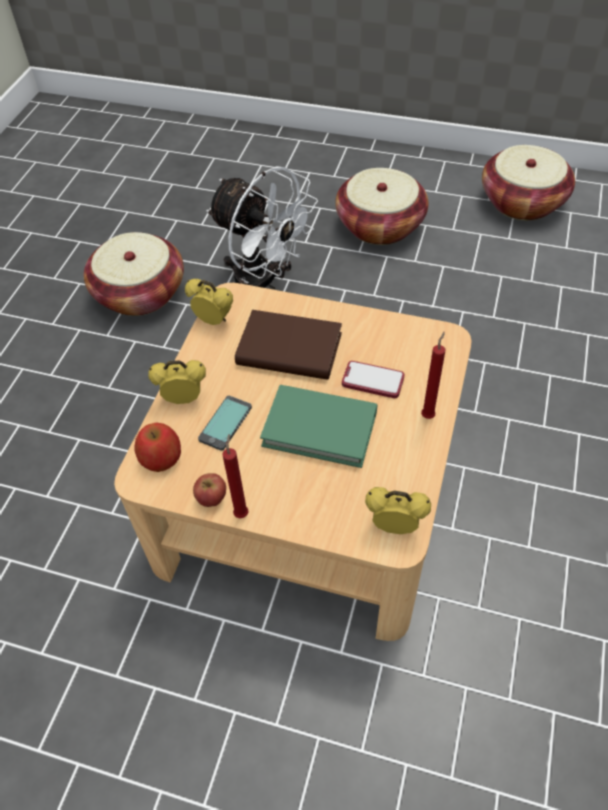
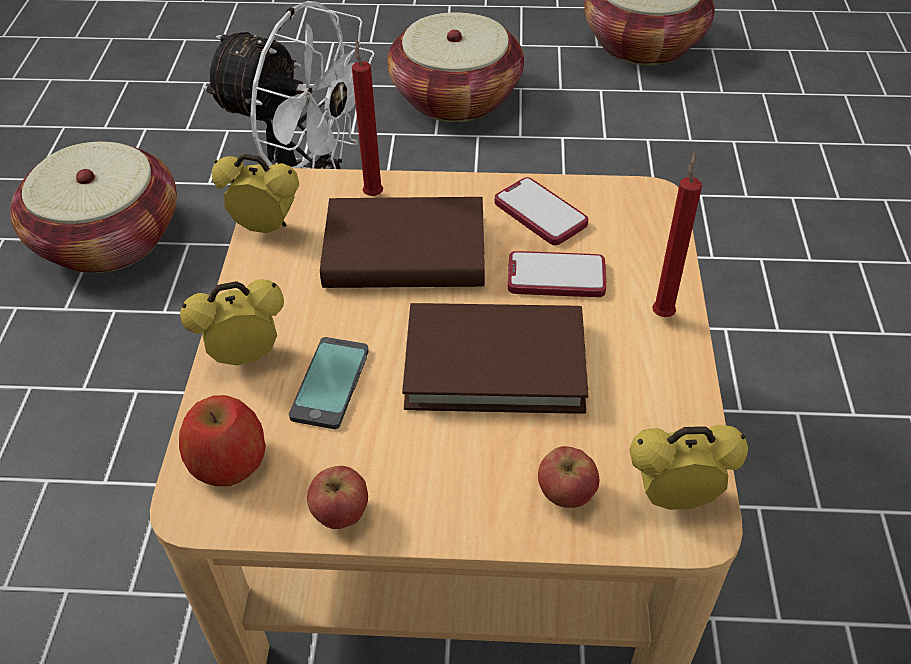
camera: 15 degrees left, 5 degrees down
(241, 512) = (402, 527): red candle -> red candle (373, 193)
(320, 428) = (495, 364): green book -> brown book
(335, 511) = (566, 493): none -> apple
(377, 337) = (540, 213): none -> phone

